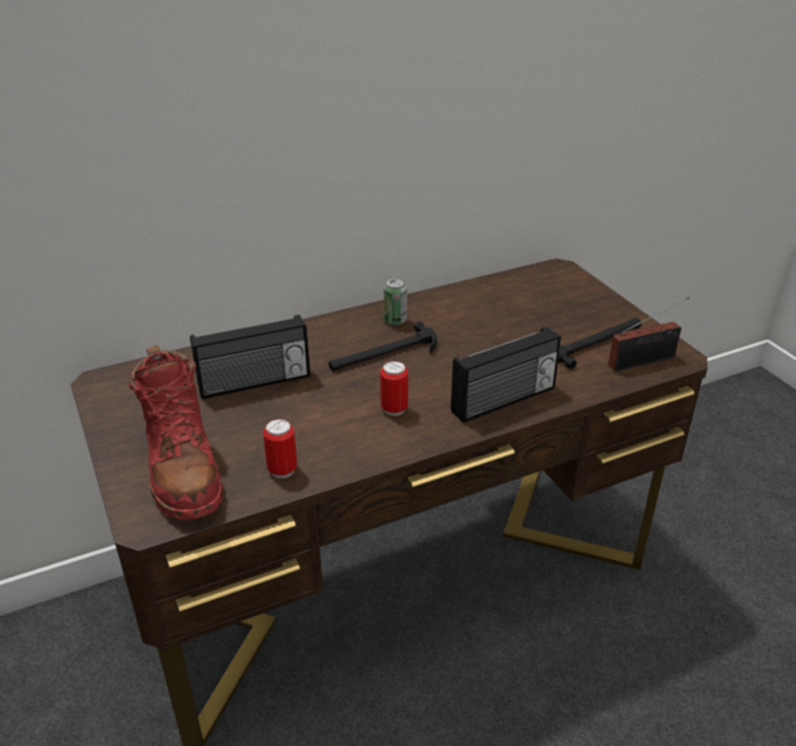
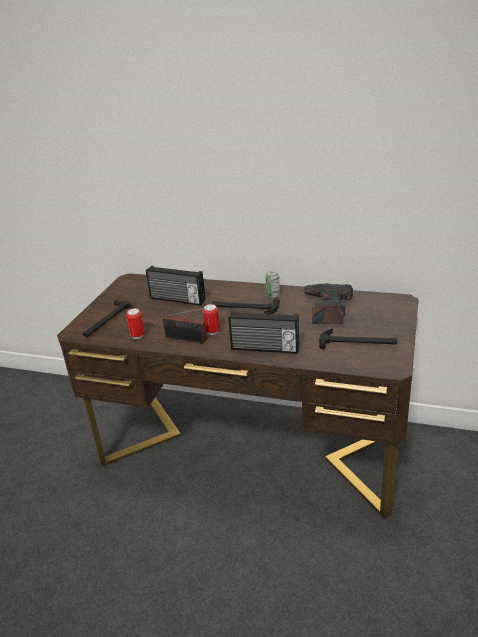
camera: 45 degrees right, 5 degrees down
(182, 470) = (108, 320): red boot -> hammer
(494, 313) = (326, 309): none -> power drill
(645, 361) = (369, 362): radio -> radio (188, 339)

